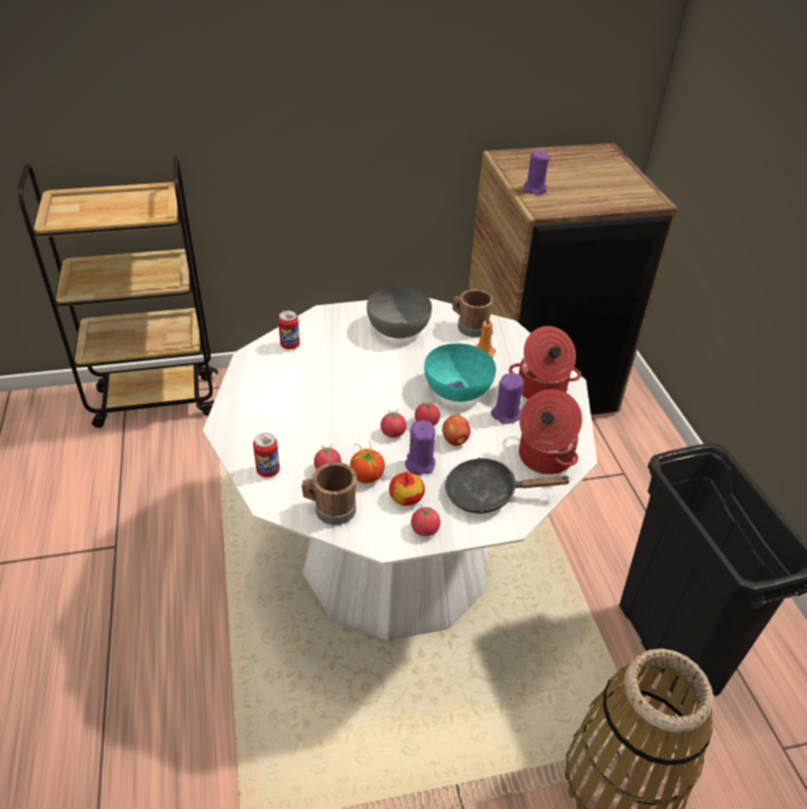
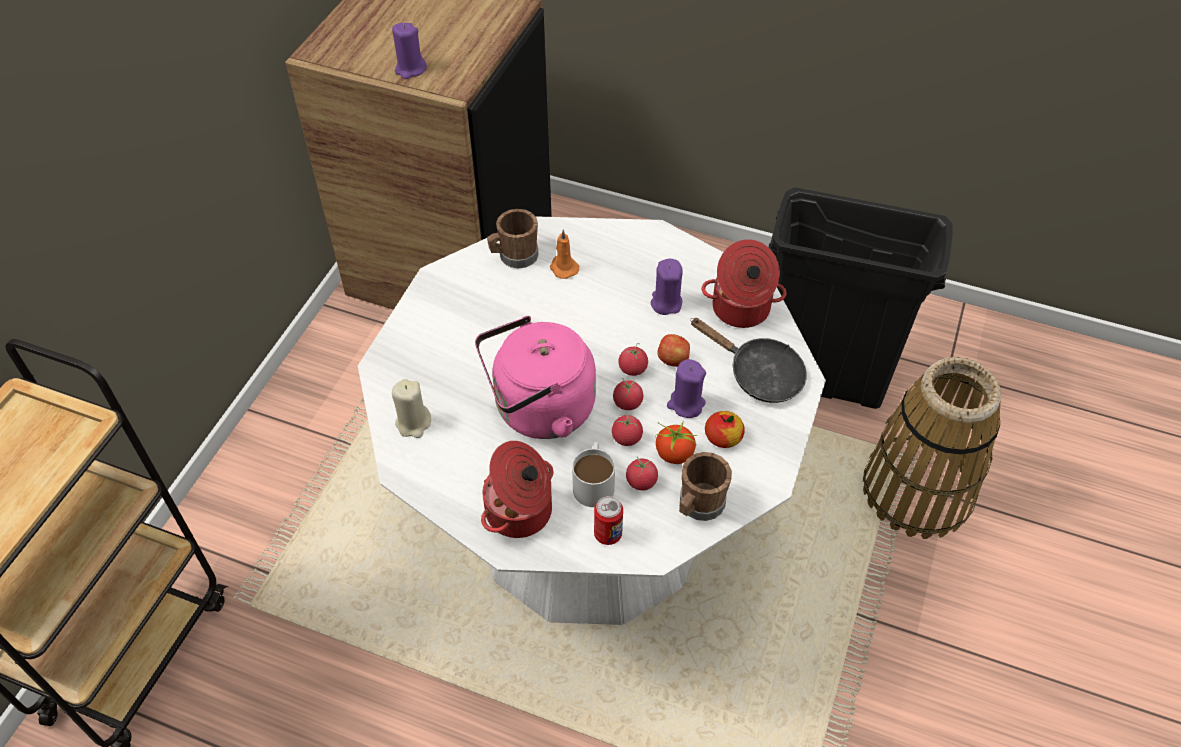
camera: 55 degrees left, 10 degrees up
(290, 345) = (413, 423): can -> beige candle
(308, 445) = (594, 481): none -> white mug
(347, 393) = (539, 410): none -> pink kettle
(397, 328) = (465, 314): grey bowl -> none
(425, 529) = (771, 444): tomato -> tomato (626, 438)
(457, 389) = (603, 320): turquoise bowl -> none
(488, 494) = (758, 374): black frying pan -> black frying pan turned 90 degrees counterclockwise
(541, 390) = (653, 259): cooking pot -> cooking pot (520, 512)

